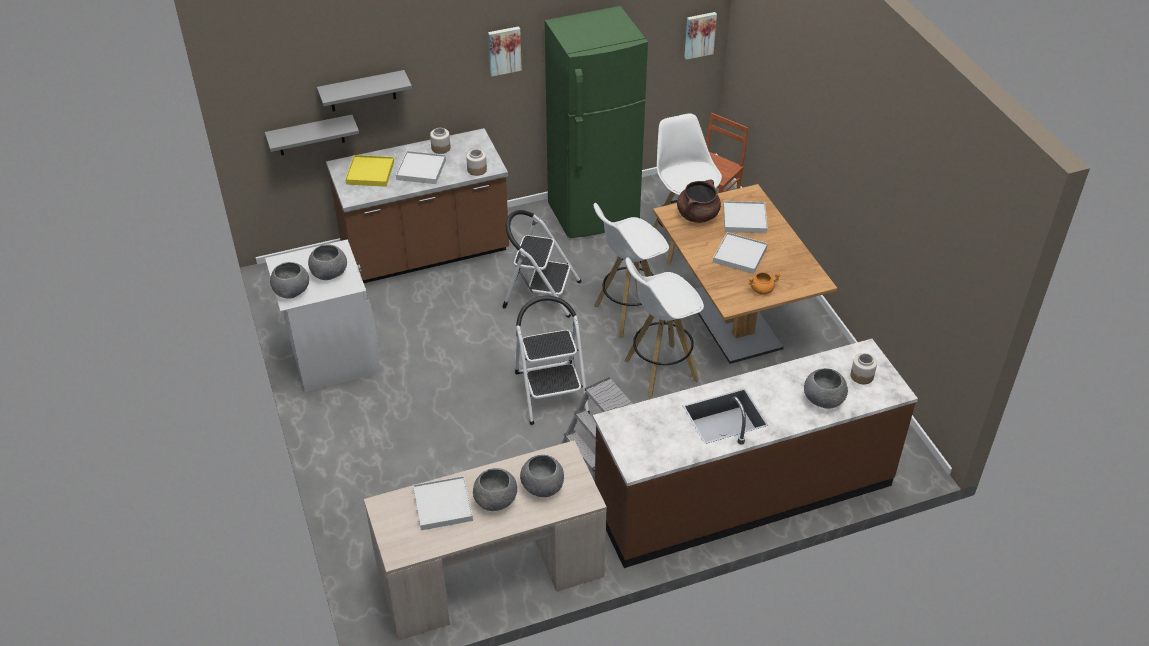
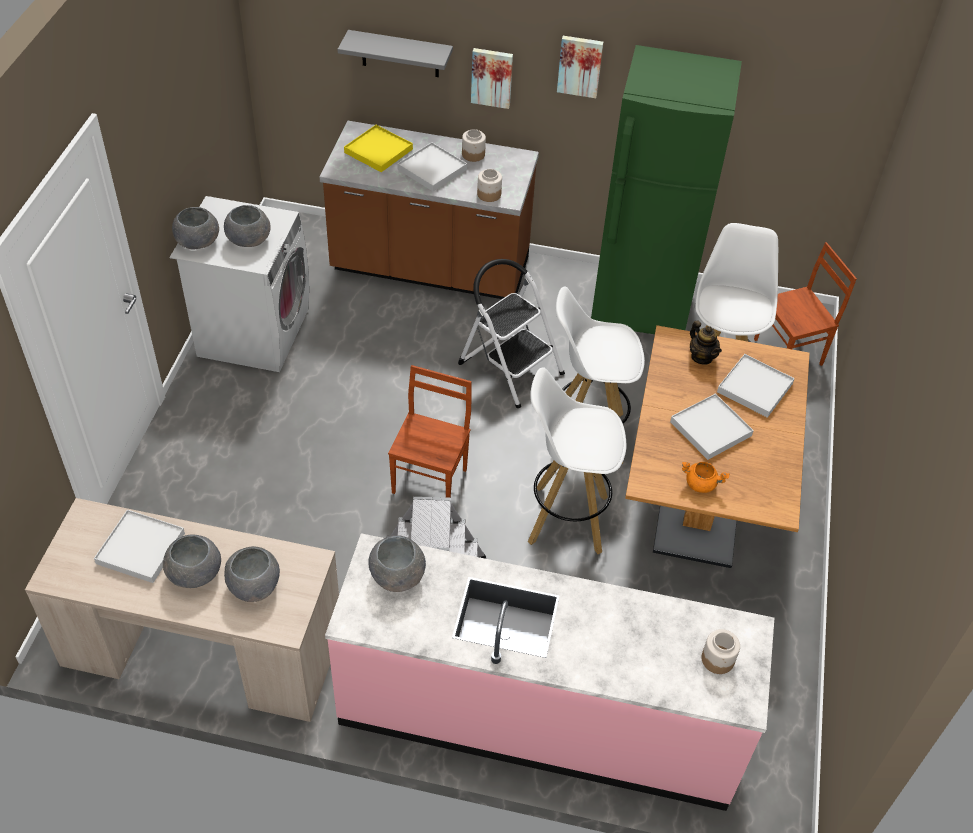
camera: 30 degrees right, 5 degrees up
(311, 135) = (335, 84): grey shelf -> none
(551, 391) = (431, 480): step ladder -> brown chair
(697, 215) = (701, 357): brown cooking pot -> teapot
(699, 34) = (847, 137): picture -> picture (492, 77)
(743, 494) = (539, 716): brown counter -> pink counter
(824, 400) = (642, 663): grey bowl -> grey bowl (397, 576)

